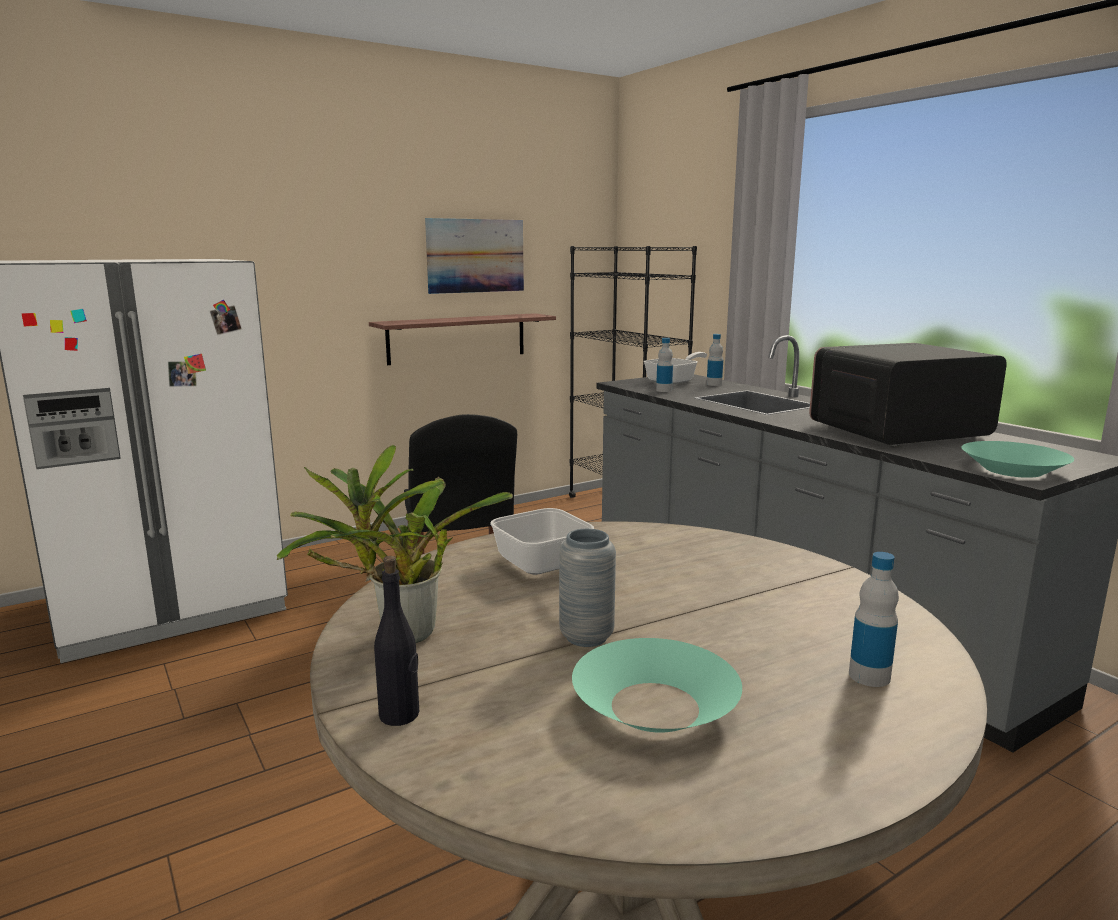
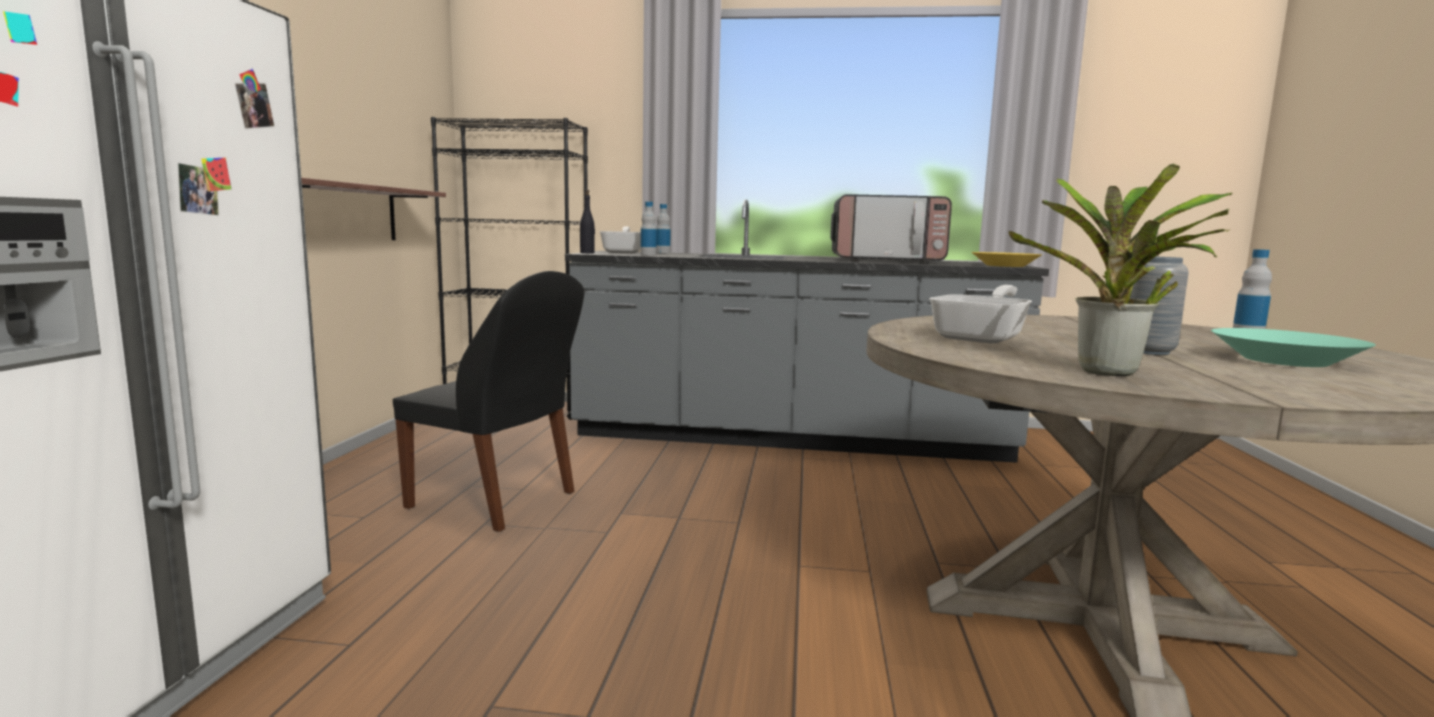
camera: 50 degrees left, 5 degrees down
(399, 715) = (1291, 393): black bottle -> black bottle (587, 253)
(475, 256) = (348, 108): picture -> none
(548, 567) = (983, 337): frying pan -> frying pan turned 60 degrees counterclockwise
(897, 432) = (886, 261): microwave -> microwave turned 105 degrees counterclockwise
(1013, 470) = (1005, 265): turquoise bowl -> yellow bowl

